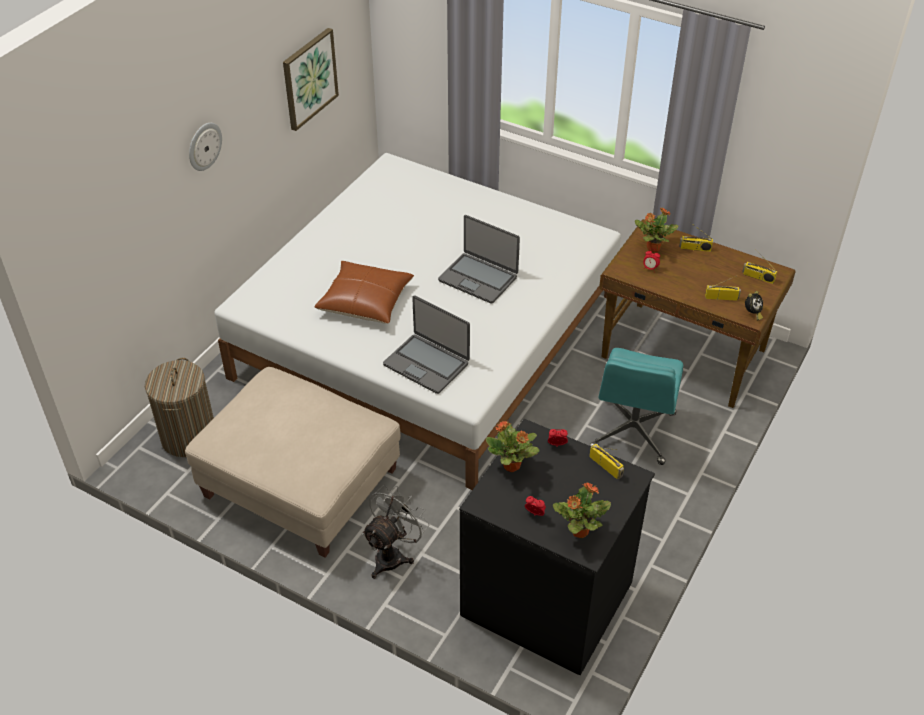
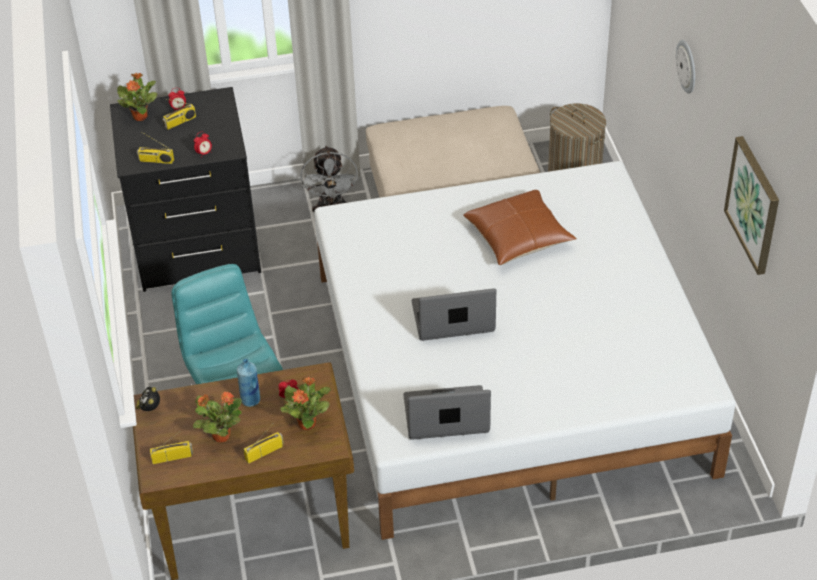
camera: 140 degrees right, 0 degrees up
(427, 364) = (403, 222): laptop -> laptop (446, 416)
(512, 466) = (222, 125): potted plant -> potted plant (220, 436)
(677, 281) = (251, 400): none -> blue bottle
(721, 297) = (193, 409): radio -> radio (180, 122)

